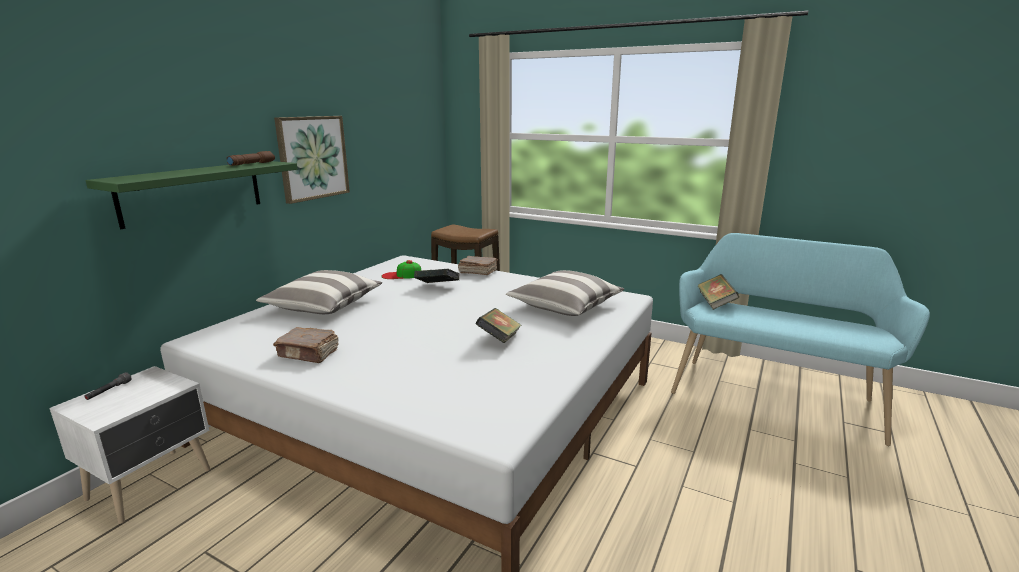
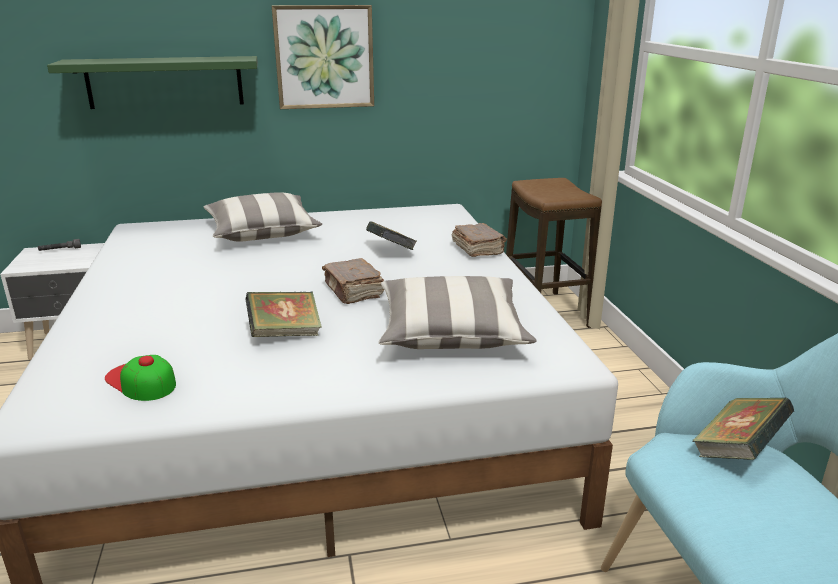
camera: 50 degrees right, 5 degrees up
(252, 164) = (220, 58): brown flashlight -> none
(309, 354) = (147, 271): brown book -> brown book (353, 291)
(401, 275) = (397, 226): cap -> cap (141, 381)

